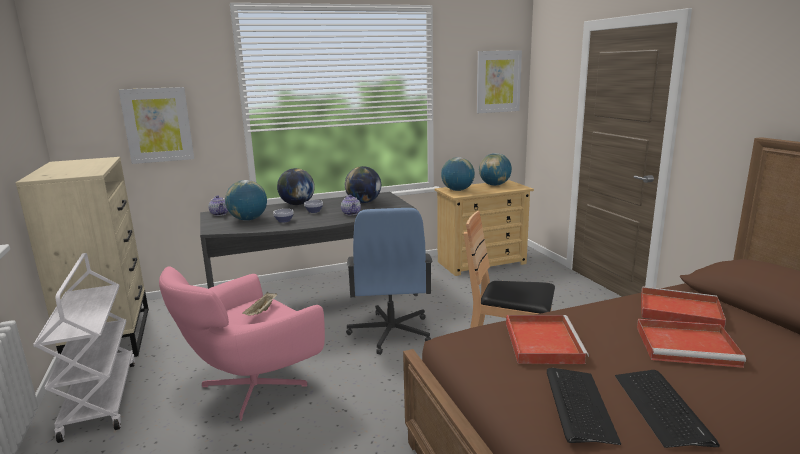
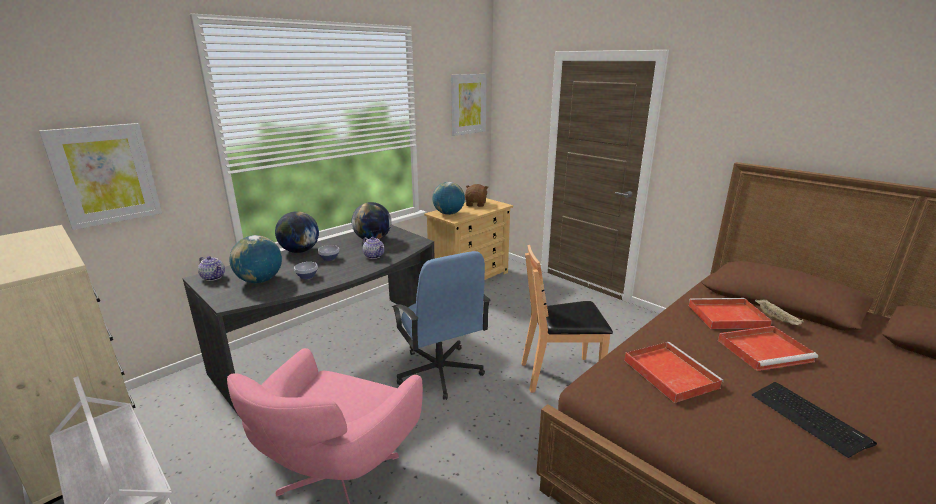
camera: 25 degrees left, 5 degrees up
(261, 312) = (342, 394): beige tray -> beige tray (776, 319)
(494, 185) = (476, 204): globe -> brown plush toy
(578, 405) = (757, 434): keyboard -> none

